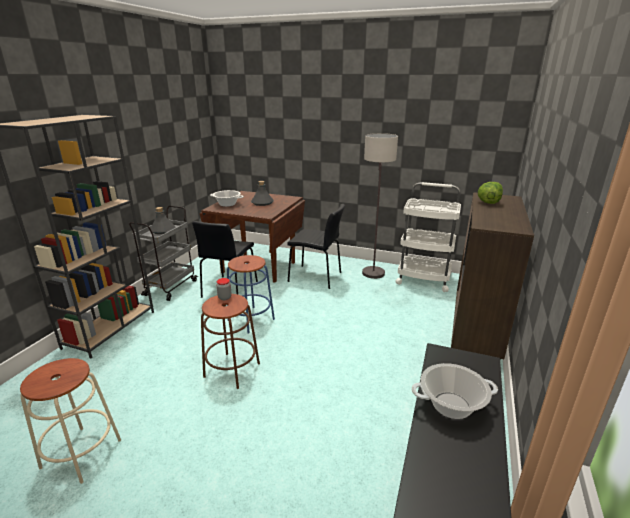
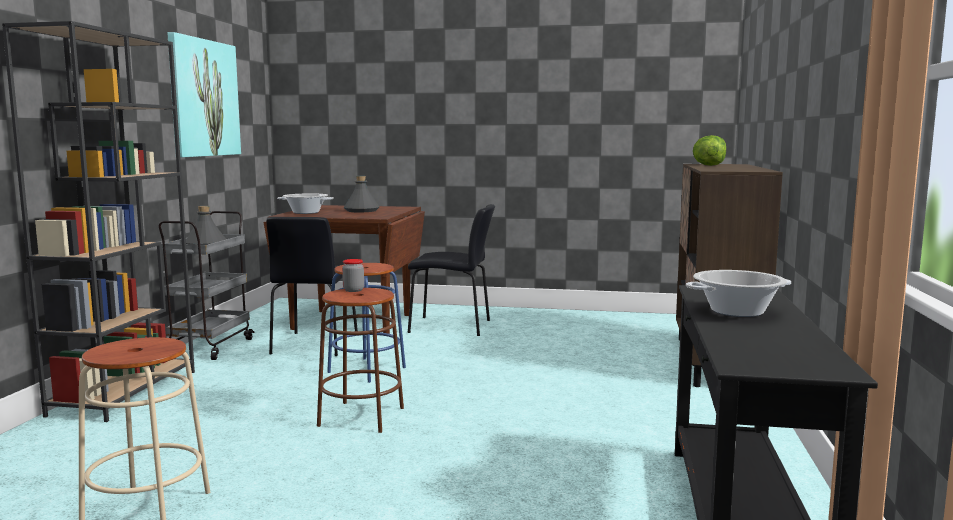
camera: 10 degrees left, 15 degrees down
(160, 132) = (203, 98): none -> picture
(372, 276) = (540, 322): grey floor lamp -> none
(423, 279) = (619, 320): white cart -> none

